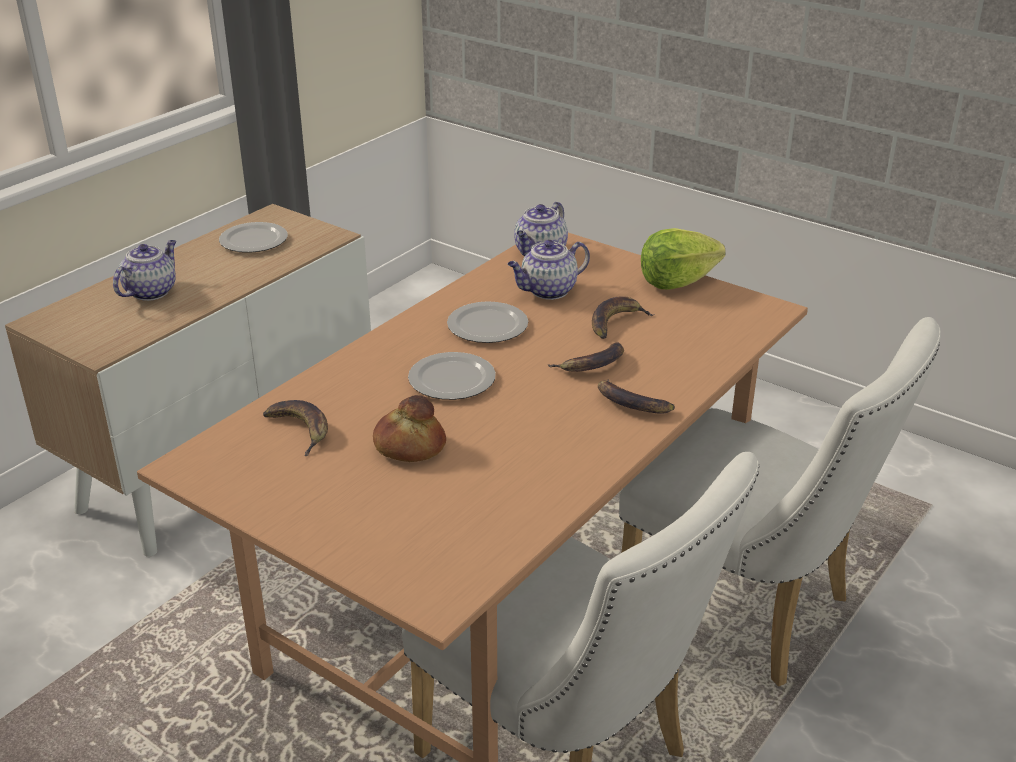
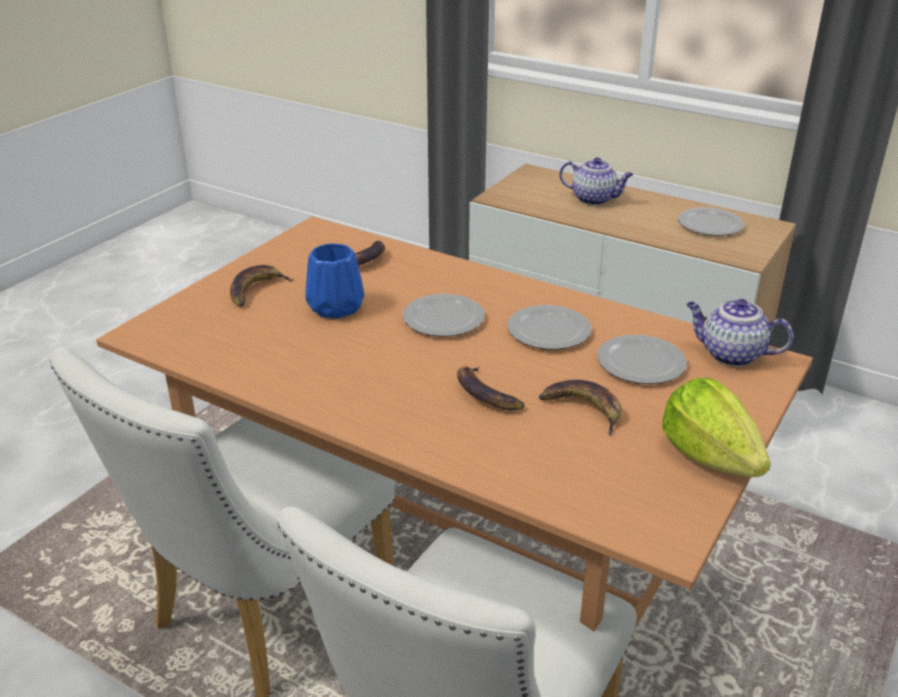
camera: 85 degrees right, 0 degrees up
(409, 446) = (337, 307): bread -> blue vase
(548, 291) = (639, 362): teapot -> plate
(630, 403) = (412, 419): banana -> banana (256, 290)

